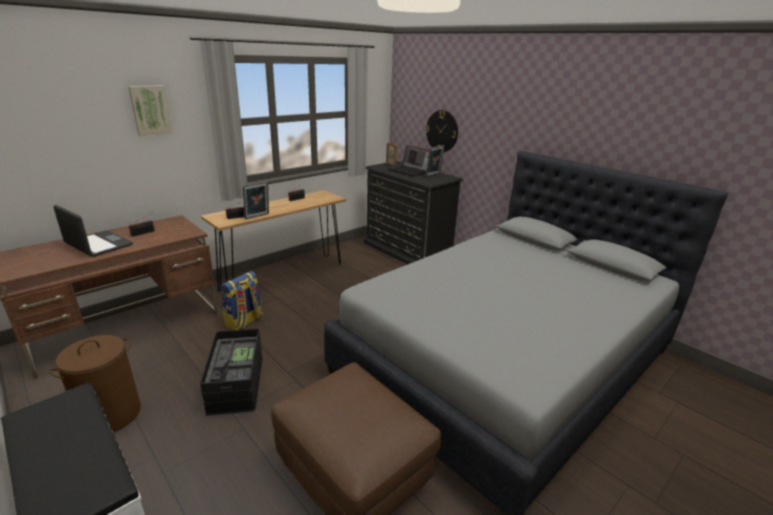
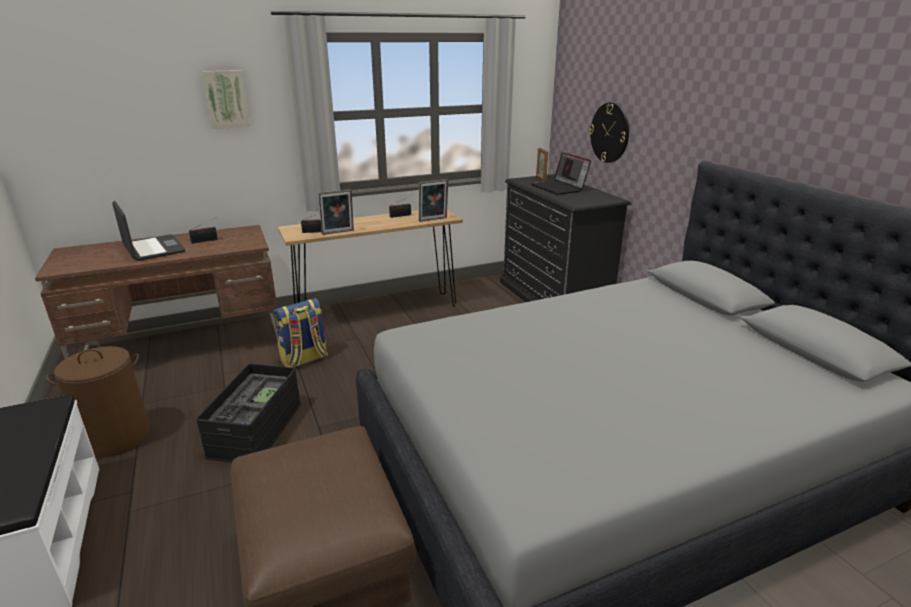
camera: 20 degrees right, 0 degrees up
(433, 175) = (590, 194): picture frame -> picture frame (433, 220)

